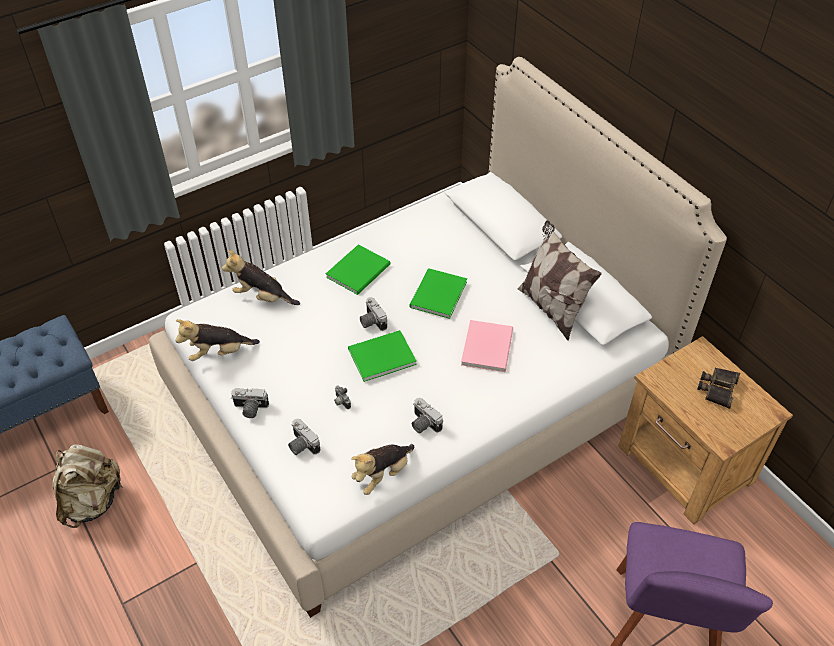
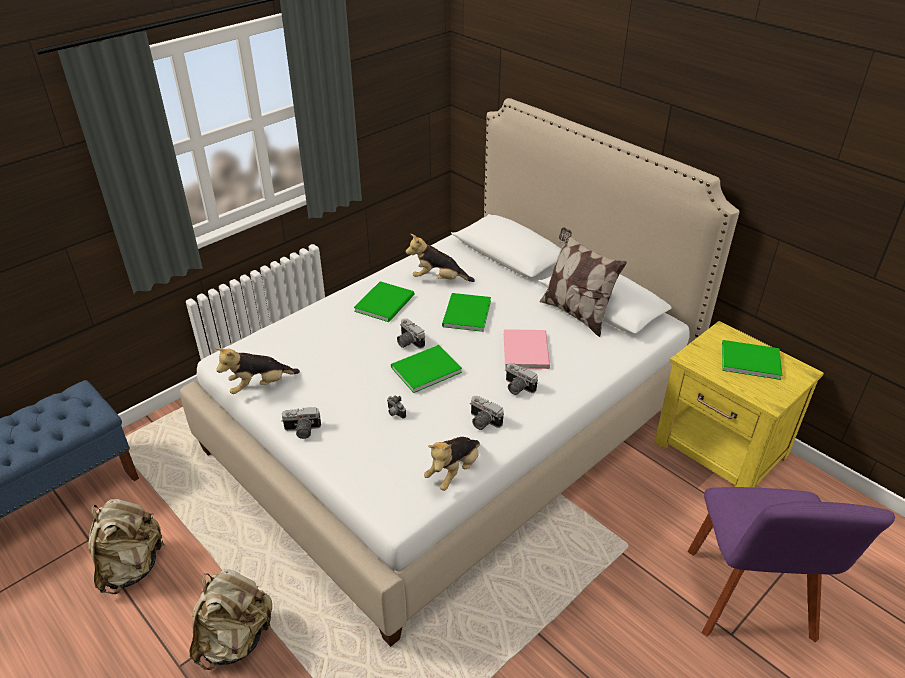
camera: 10 degrees left, 10 degrees down
(174, 586) = (235, 639): none -> beige backpack
(262, 297) = (295, 334): plush toy -> plush toy (438, 279)
(301, 445) = (363, 456): camera -> camera (517, 388)
(685, 466) = (721, 451): brown nightstand -> yellow nightstand
(717, 388) = (748, 360): binoculars -> green book

